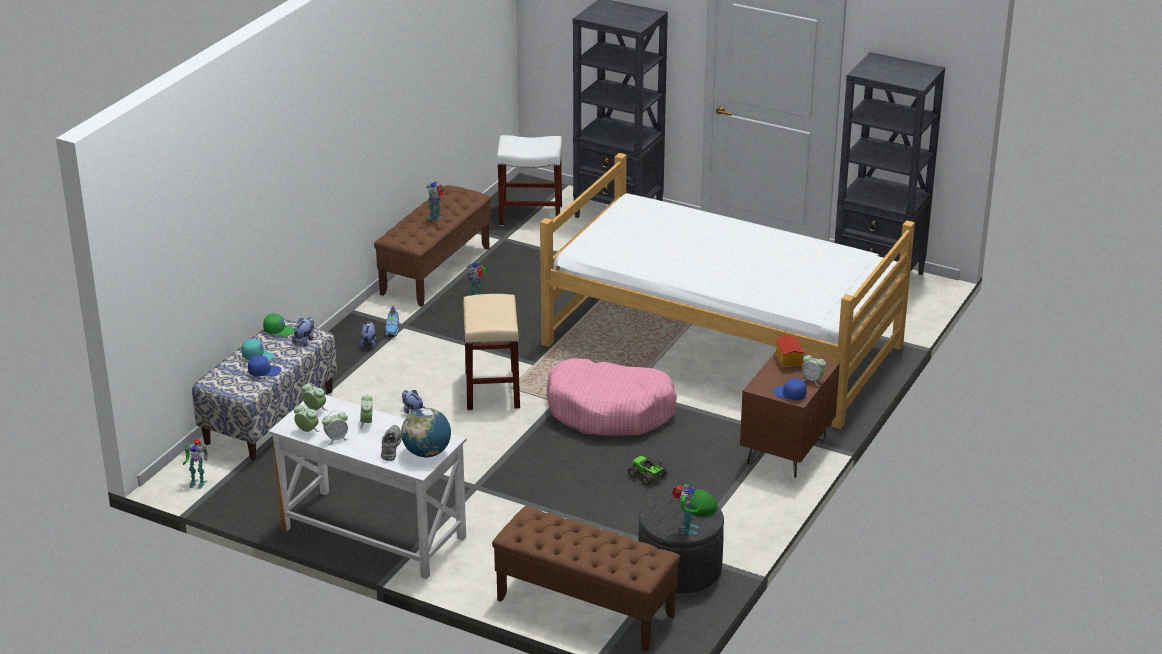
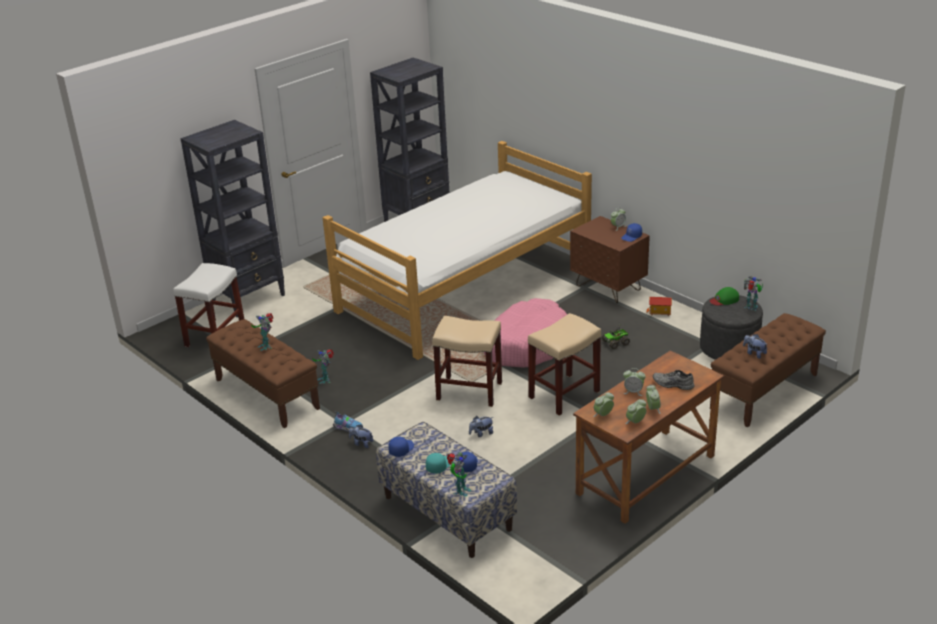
camera: 70 degrees left, 0 degrees up
(197, 482) = (533, 568): toy robot -> toy robot (460, 491)
(279, 330) = (401, 449): green cap -> blue cap
(305, 340) = (426, 437): plush toy -> plush toy (754, 353)
(373, 534) = (646, 475): white desk -> brown desk
(427, 453) = (686, 369): globe -> none
(511, 455) = (564, 395): none -> beige stool
(788, 361) = (591, 231): toy house -> toy house (659, 312)

